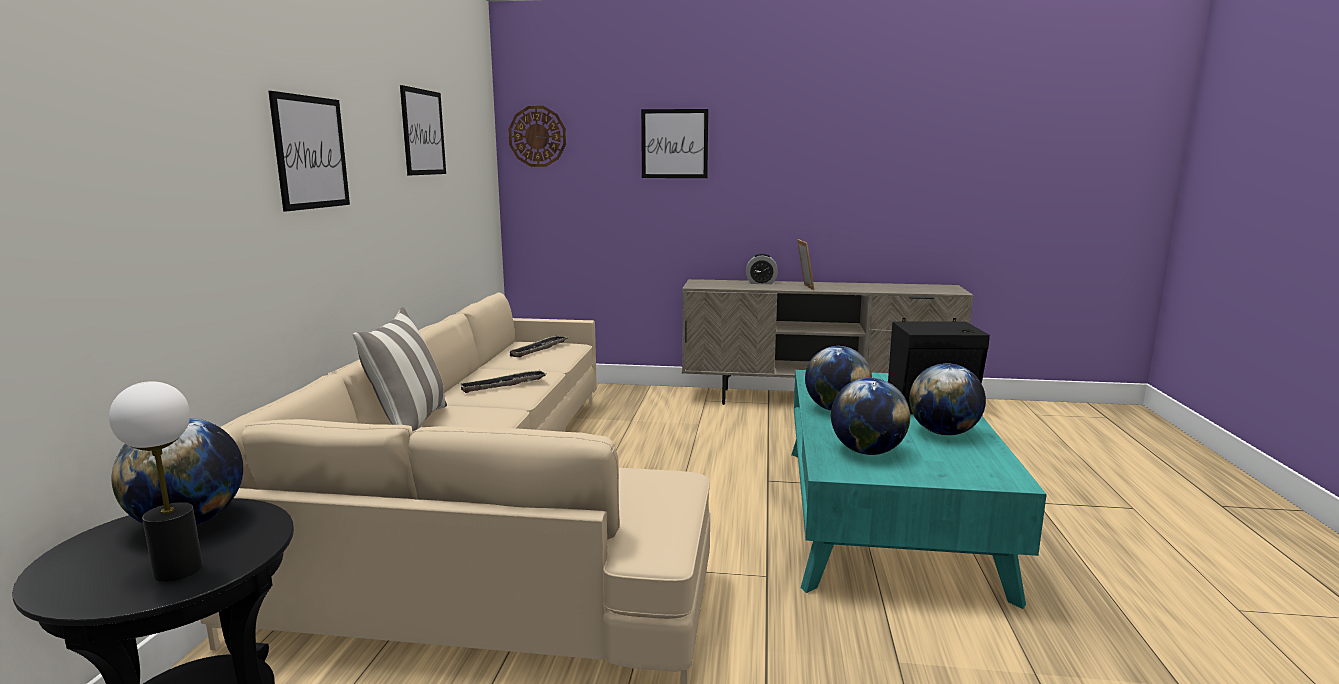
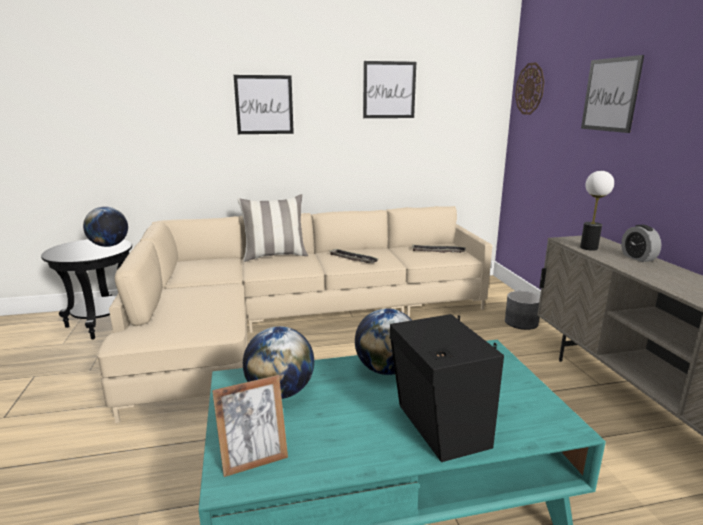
camera: 70 degrees right, 5 degrees up
(179, 570) = (69, 254): table lamp -> table lamp (589, 248)
(639, 398) = (521, 322): none -> grey planter
(804, 287) = (658, 276): picture frame -> picture frame (254, 461)
(943, 433) = (355, 436): globe -> none

